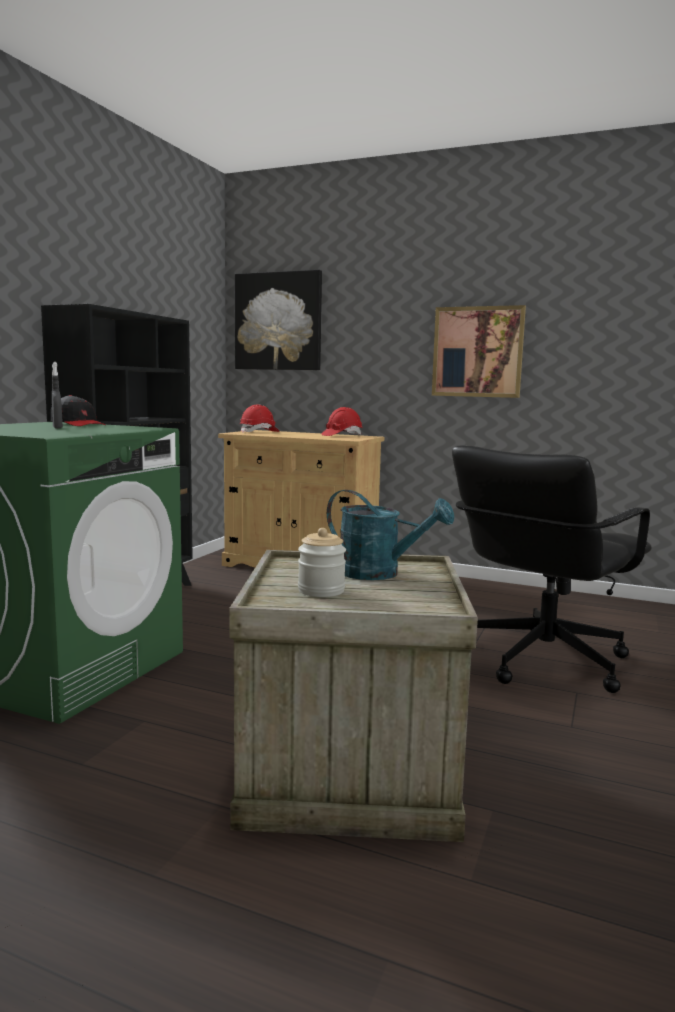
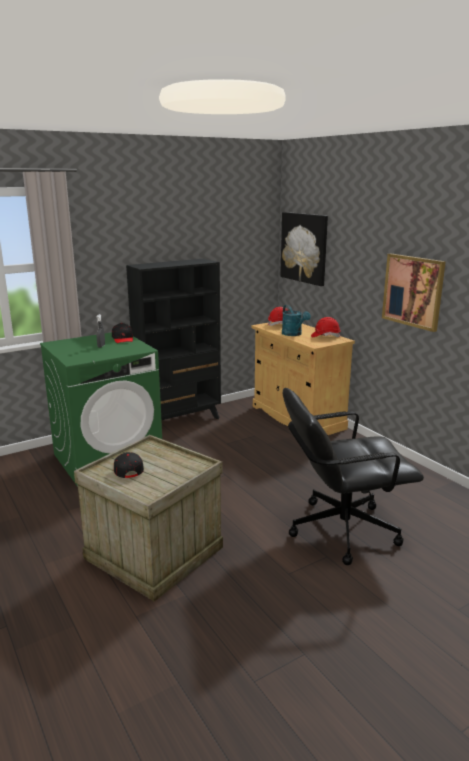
camera: 35 degrees right, 10 degrees up
(321, 590) = (127, 469): jar -> black cap
(379, 574) = (171, 465): turquoise watering can -> turquoise watering can (294, 334)

